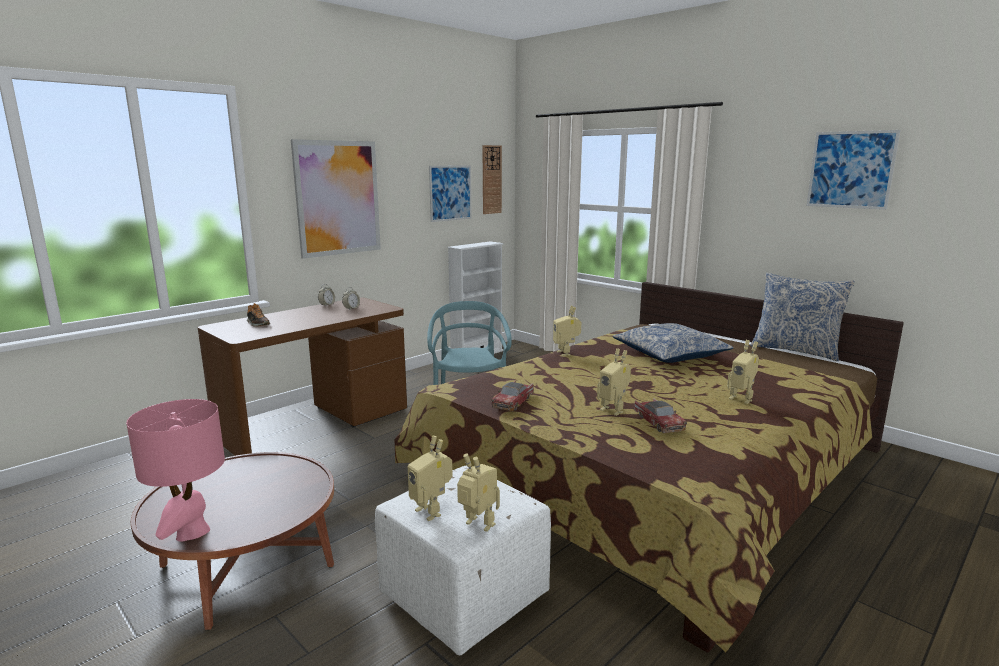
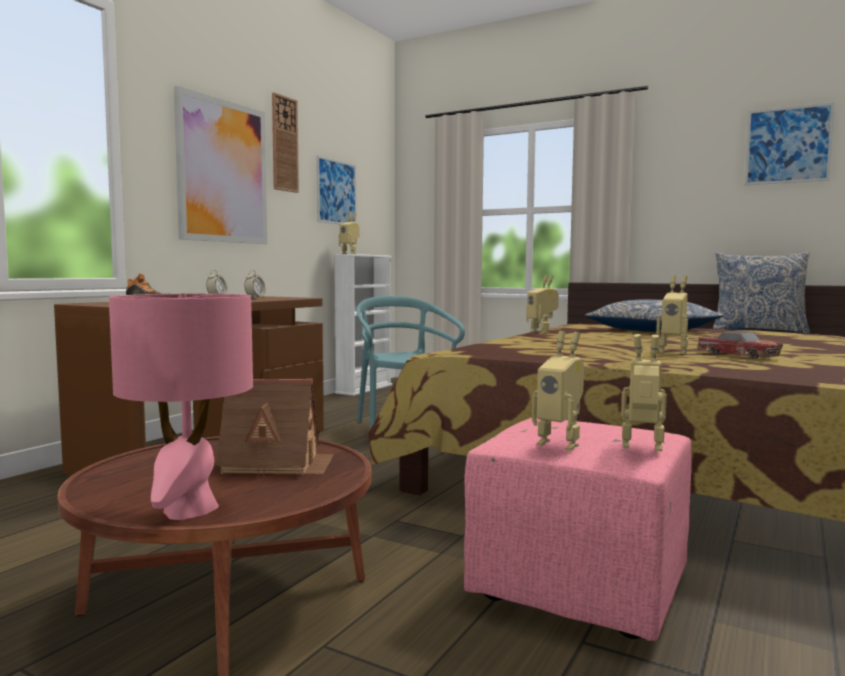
camera: 15 degrees left, 10 degrees down
(275, 490) = (277, 464): none -> toy house
(466, 597) = (582, 586): white ottoman -> pink ottoman
(491, 179) = (374, 186): wall clock -> wall clock (284, 144)
(513, 401) = (549, 352): toy car -> none
(741, 398) = (784, 344): toy robot -> toy robot (350, 254)

